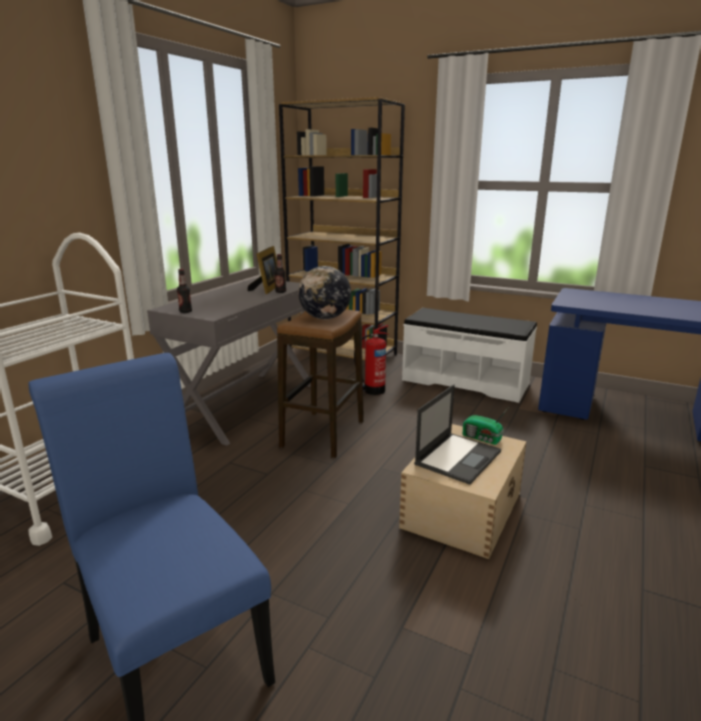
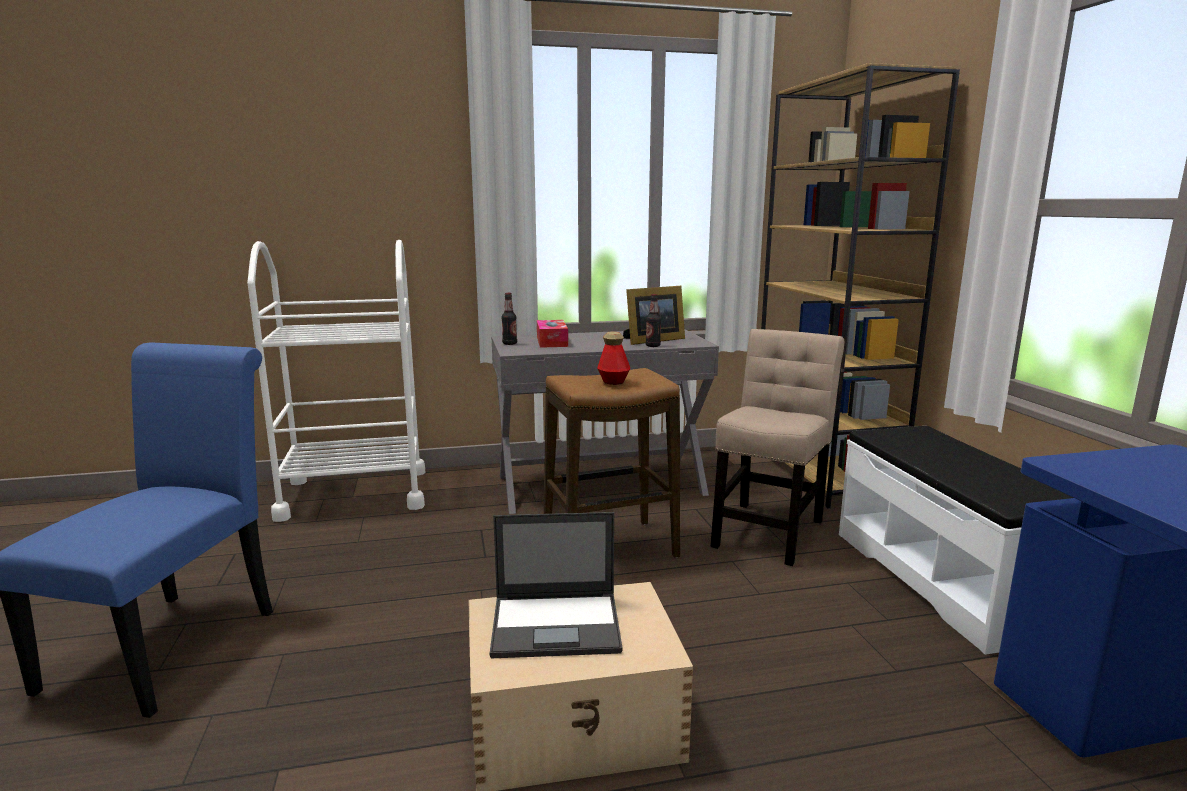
camera: 50 degrees right, 5 degrees down
(210, 303) = (552, 342): none -> tissue box
(325, 318) = (613, 381): globe -> bottle
(373, 390) = (769, 530): fire extinguisher -> beige chair
(482, 438) = (643, 625): radio -> none

